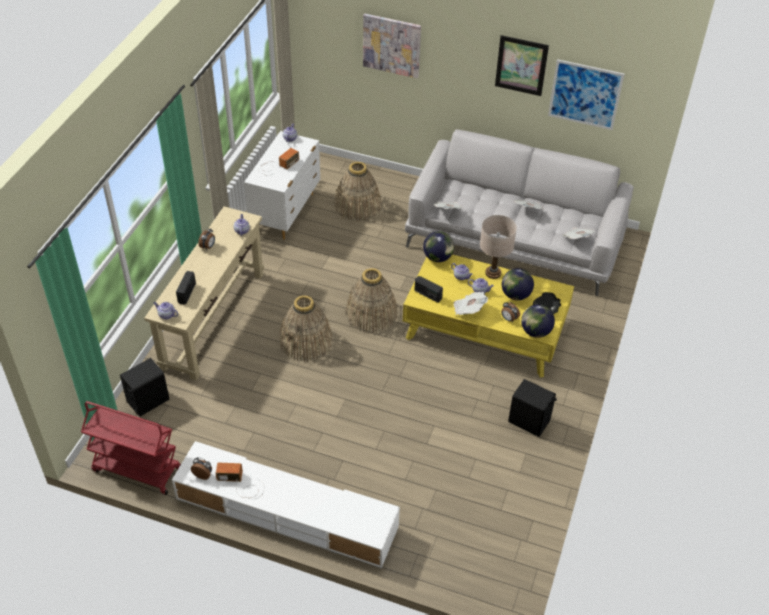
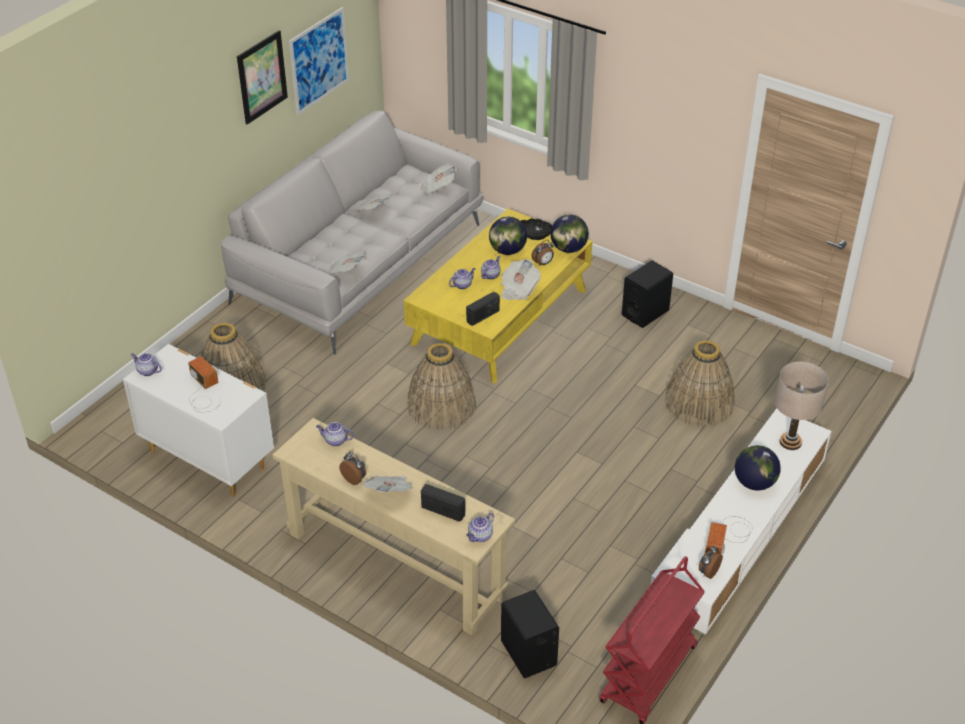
camera: 75 degrees left, 5 degrees down
(199, 265) = (390, 492): none -> newspaper
(306, 341) = (468, 474): basket -> basket (699, 403)
(391, 45) = (137, 170): picture -> none
(438, 258) = (422, 297): globe -> globe (754, 483)
(493, 273) = (465, 260): beige table lamp -> beige table lamp (790, 442)

